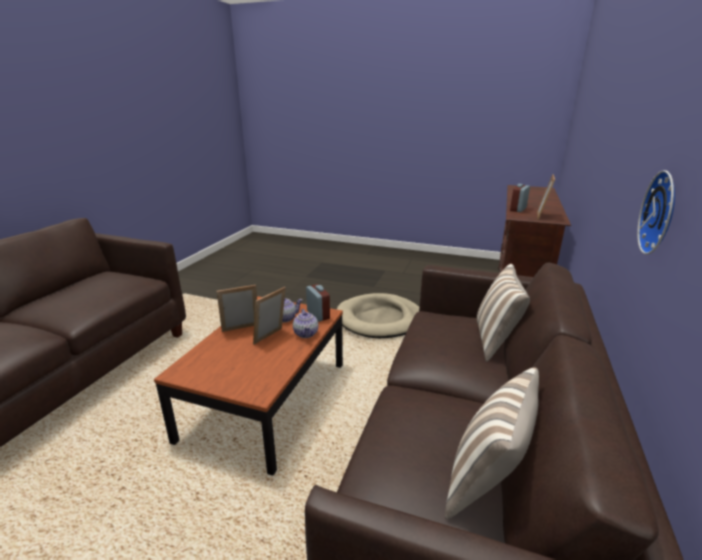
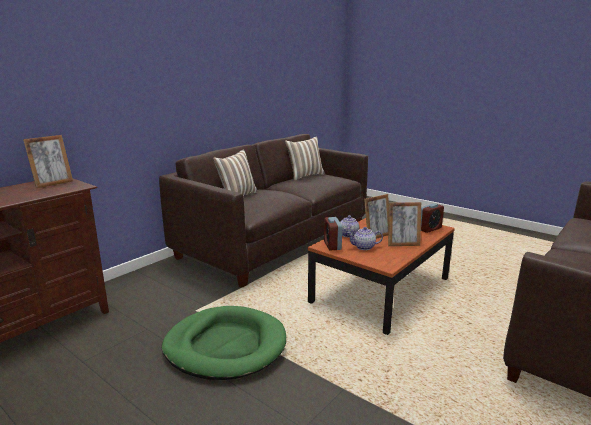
camera: 160 degrees left, 5 degrees down
(380, 319) = (225, 346): beige dog bed -> green dog bed
(518, 209) = (38, 194): alarm clock -> alarm clock (429, 229)
(662, 213) = (222, 93): wall clock -> none

